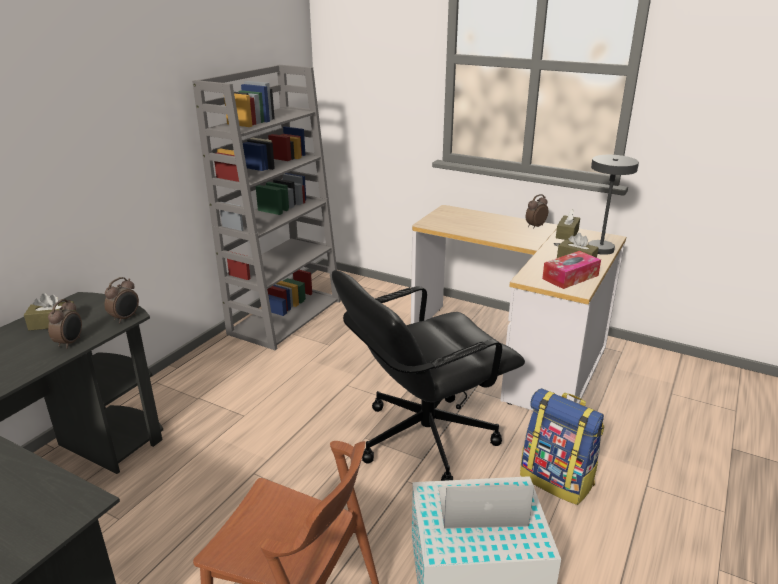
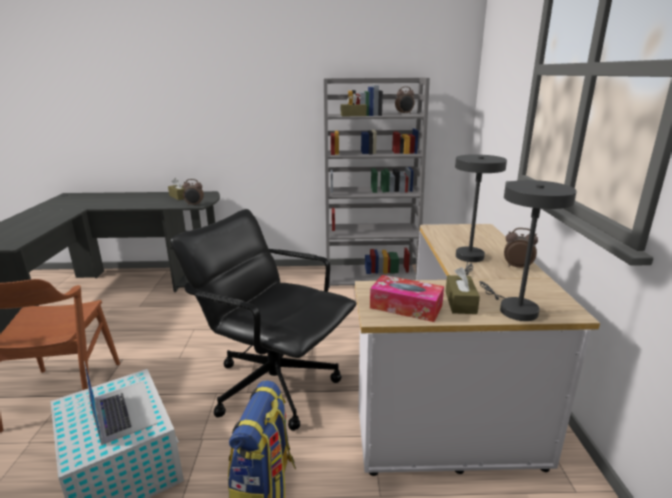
camera: 60 degrees right, 5 degrees down
(70, 342) = (161, 204): alarm clock -> alarm clock (404, 114)
(506, 234) = (469, 259): none -> grey table lamp
(567, 234) = (529, 286): brown tissue box -> brown tissue box (353, 115)

